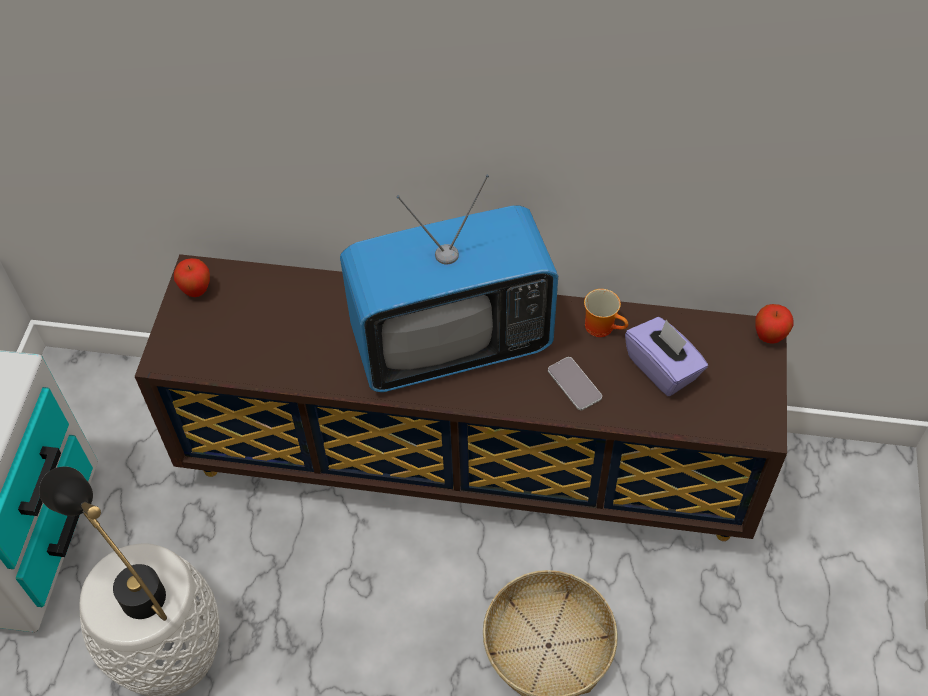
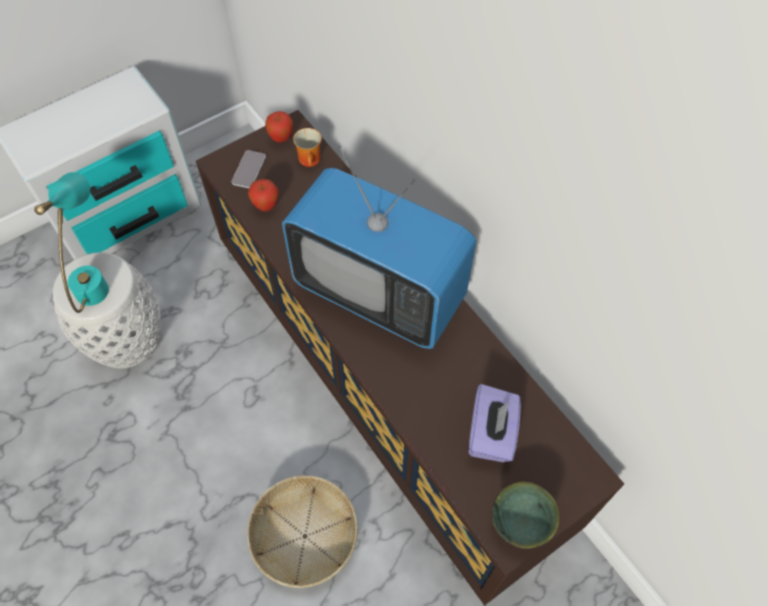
camera: 45 degrees right, 5 degrees up
(130, 583) = (96, 277): black table lamp -> turquoise table lamp
(574, 384) = (421, 389): phone -> phone (249, 170)
(603, 326) = (486, 369): mug -> mug (311, 160)
(756, 410) = (521, 524): none -> green bowl
(769, 337) = (594, 484): apple -> apple (266, 206)

